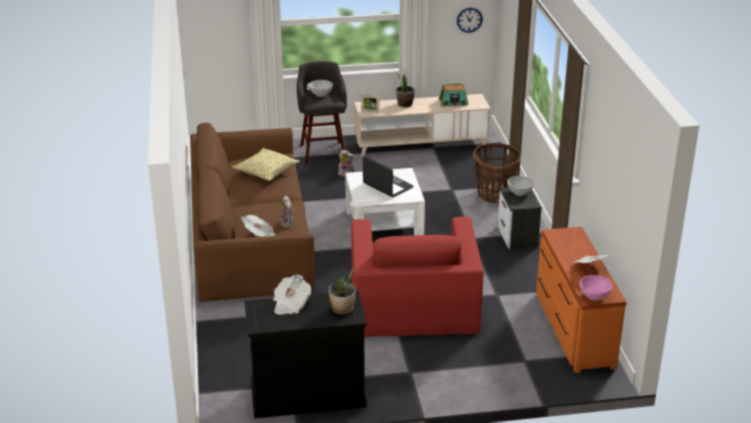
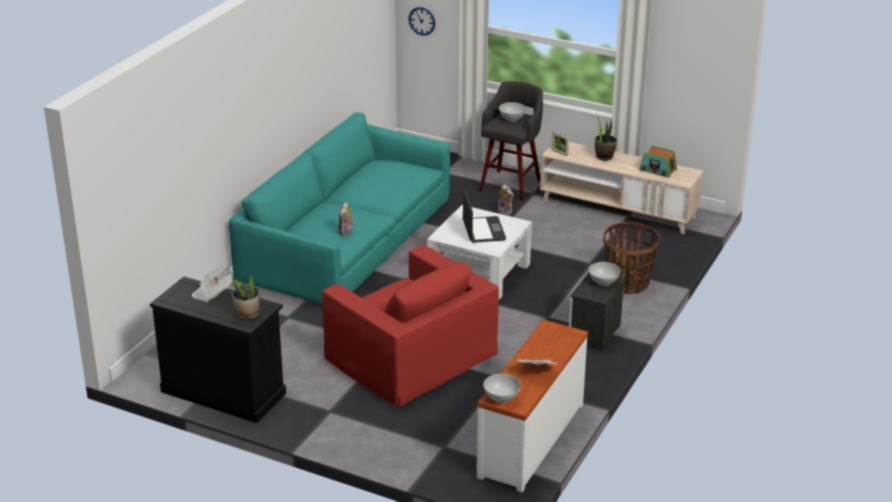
camera: 35 degrees right, 0 degrees up
(250, 236) = (346, 240): brown sofa -> turquoise sofa
(260, 235) = (309, 233): newspaper -> none
(266, 172) = (389, 179): pillow -> none
(413, 304) = (411, 355): red armchair -> red armchair turned 75 degrees counterclockwise
(469, 20) = (702, 79): wall clock -> wall clock (422, 21)
(573, 329) = (529, 439): orange dresser -> white dresser
(594, 296) = (501, 398): pink bowl -> white bowl

